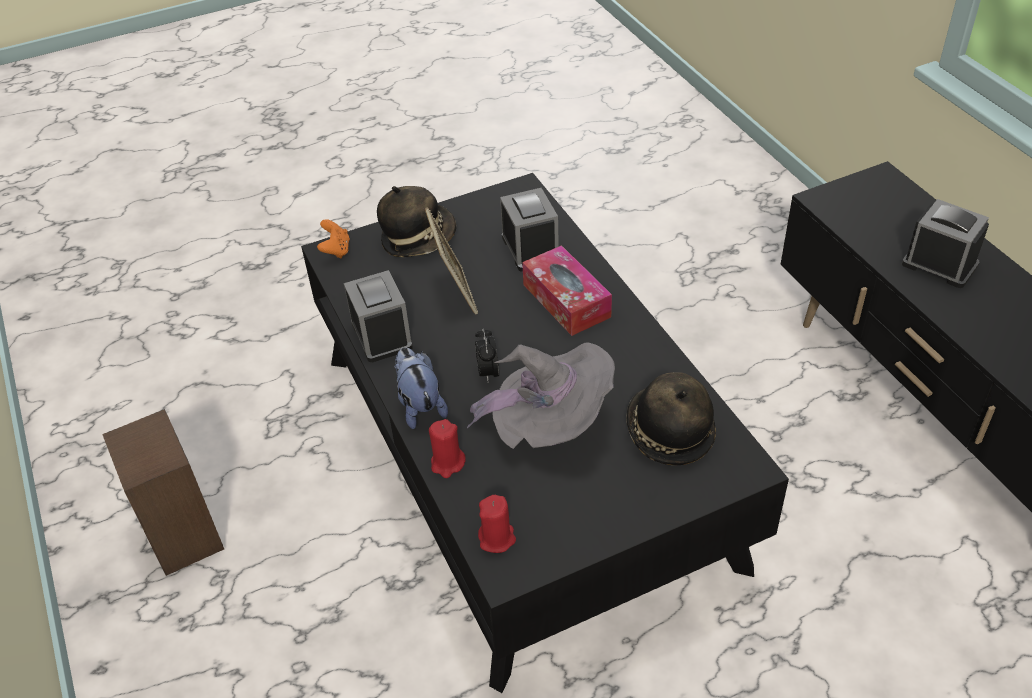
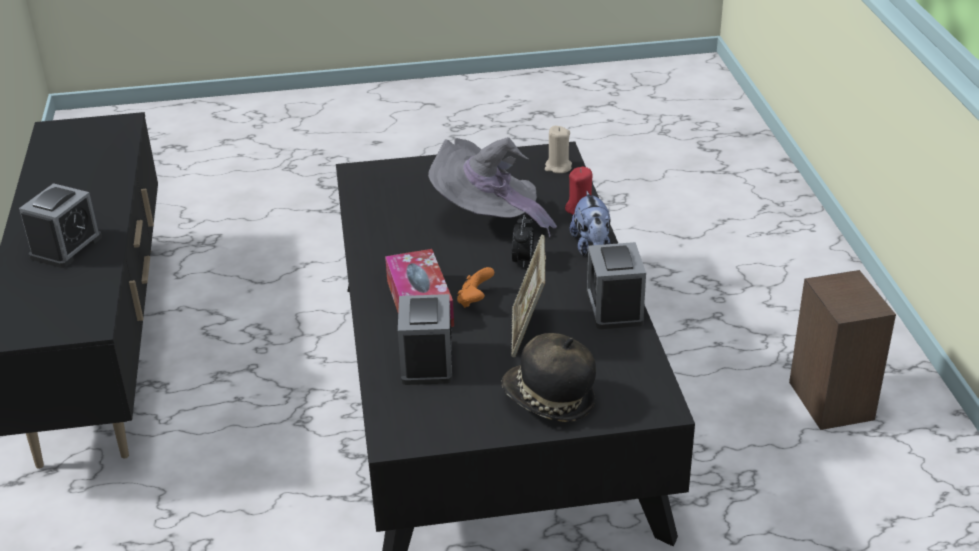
camera: 165 degrees left, 10 degrees down
(336, 250) = (651, 406): orange game controller -> orange game controller (475, 300)
(497, 538) = (558, 167): red candle -> beige candle
(668, 432) = (399, 198): hat -> none
(939, 264) = (66, 247): alarm clock -> alarm clock turned 120 degrees counterclockwise

